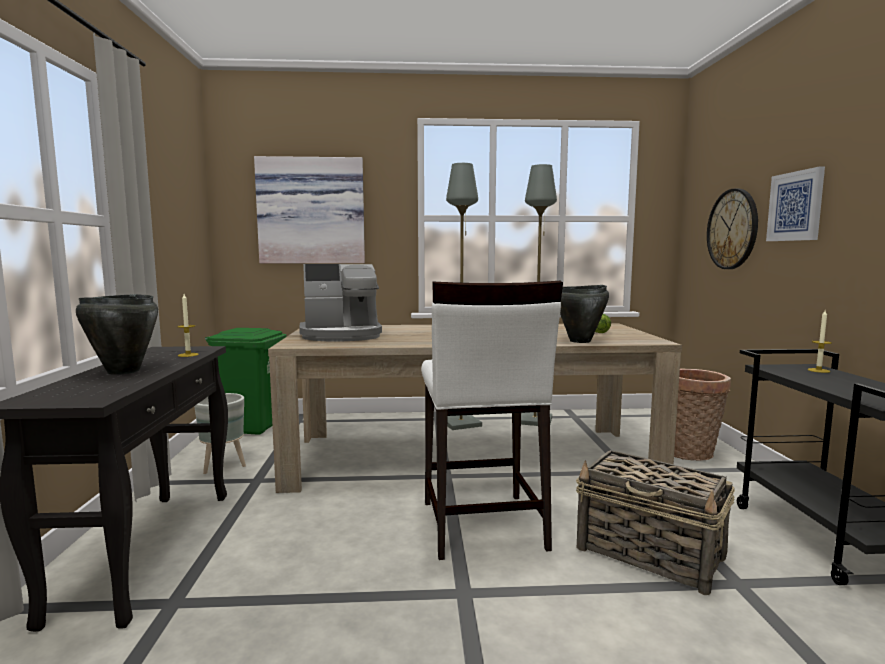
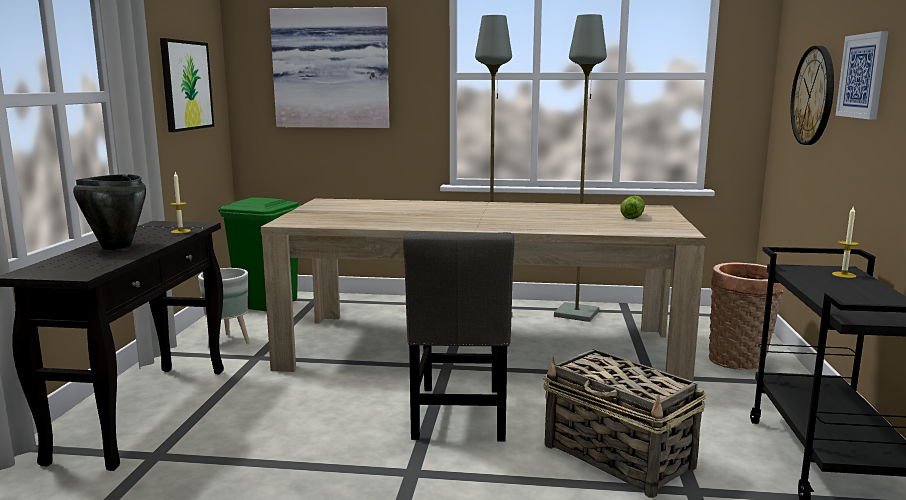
camera: 10 degrees right, 5 degrees up
(177, 221) = (186, 85): none -> picture
(342, 335) = (344, 213): coffee machine -> none
(482, 525) = (459, 416): white stool -> grey chair
(580, 341) = (594, 229): black cooking pot -> none

